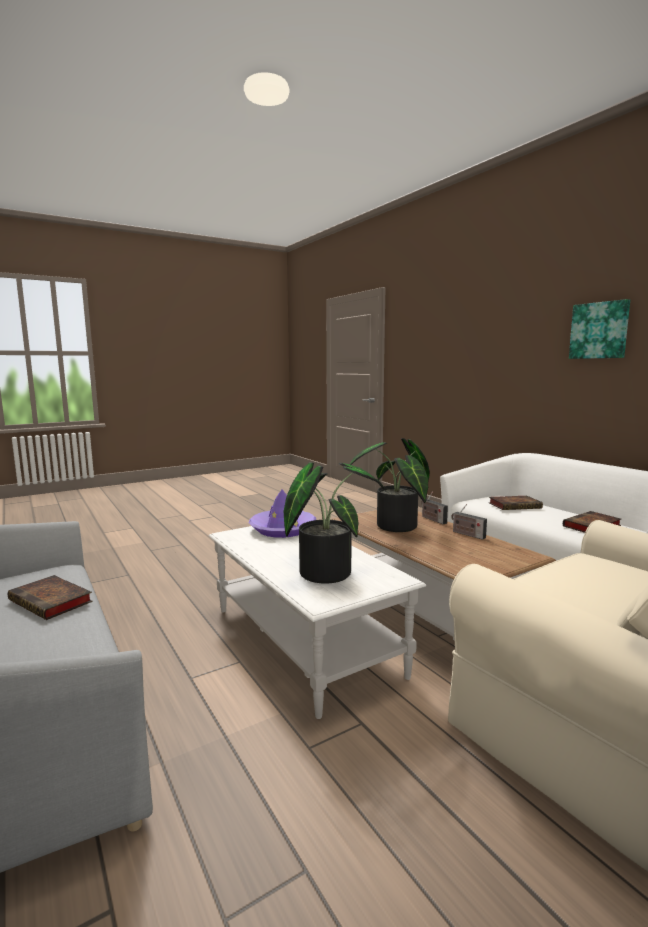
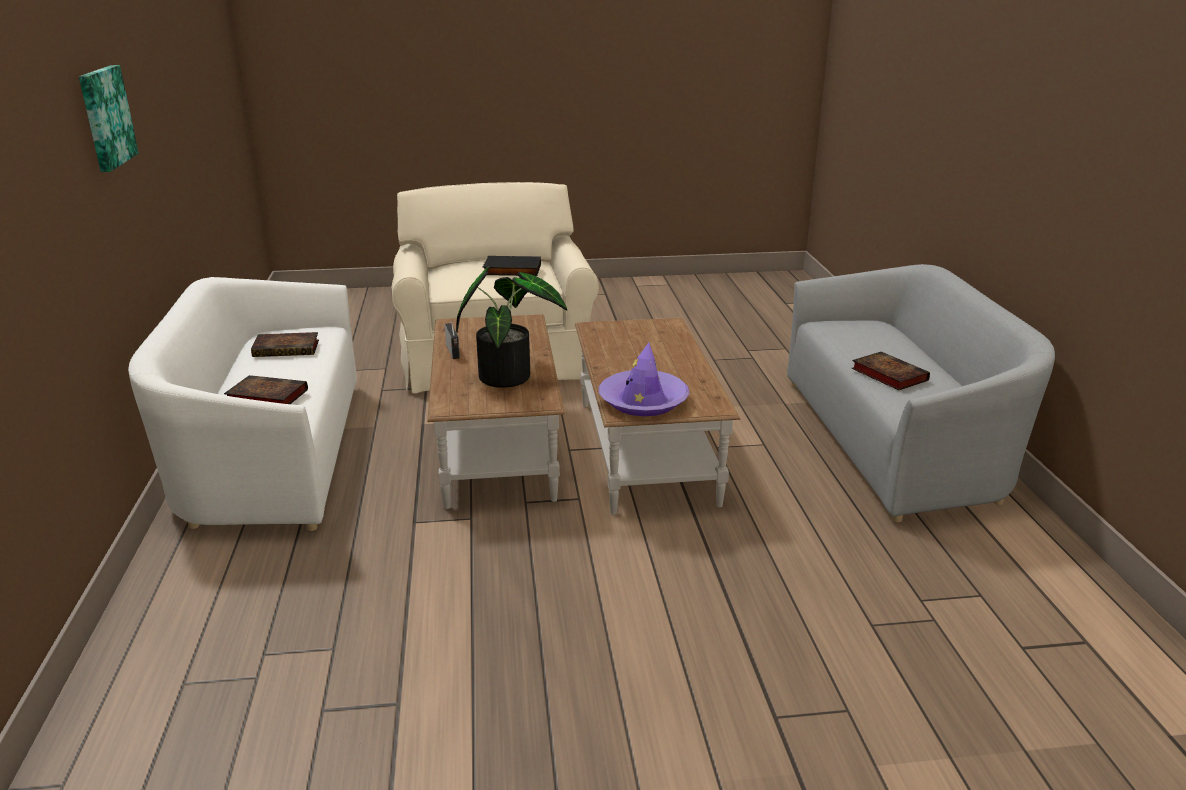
camera: 155 degrees left, 15 degrees up
(304, 640) = (646, 451): white coffee table -> brown coffee table
(325, 571) = (643, 343): potted plant -> none
(432, 519) = (445, 379): radio -> none
(586, 584) = (511, 270): none -> black book

